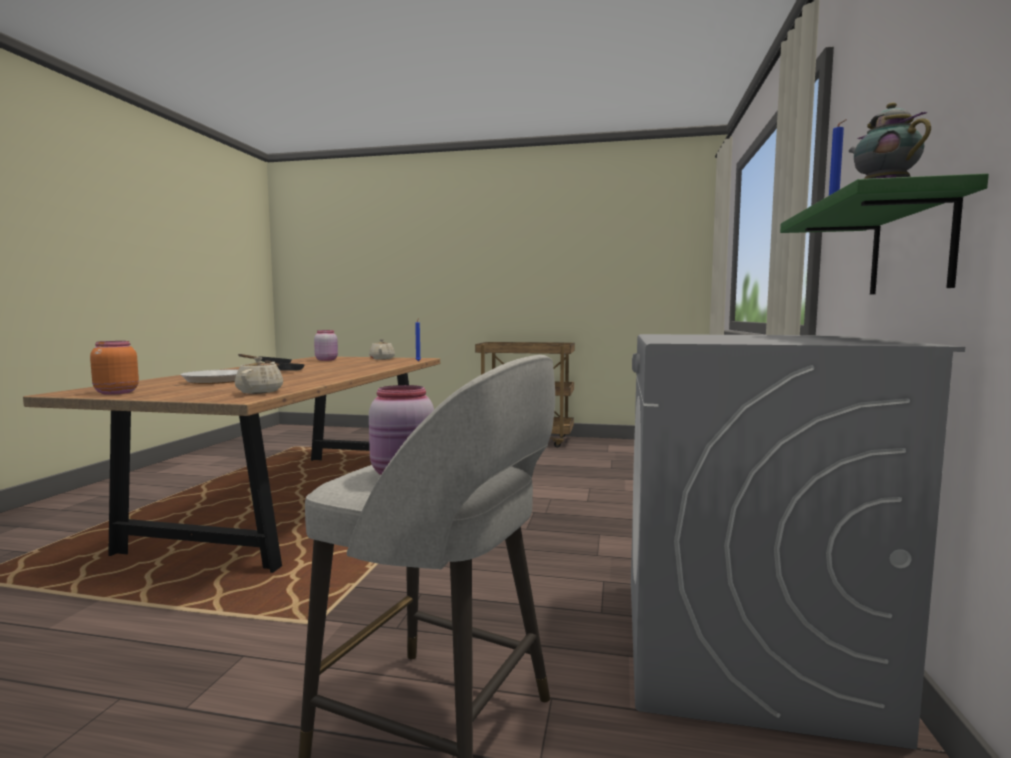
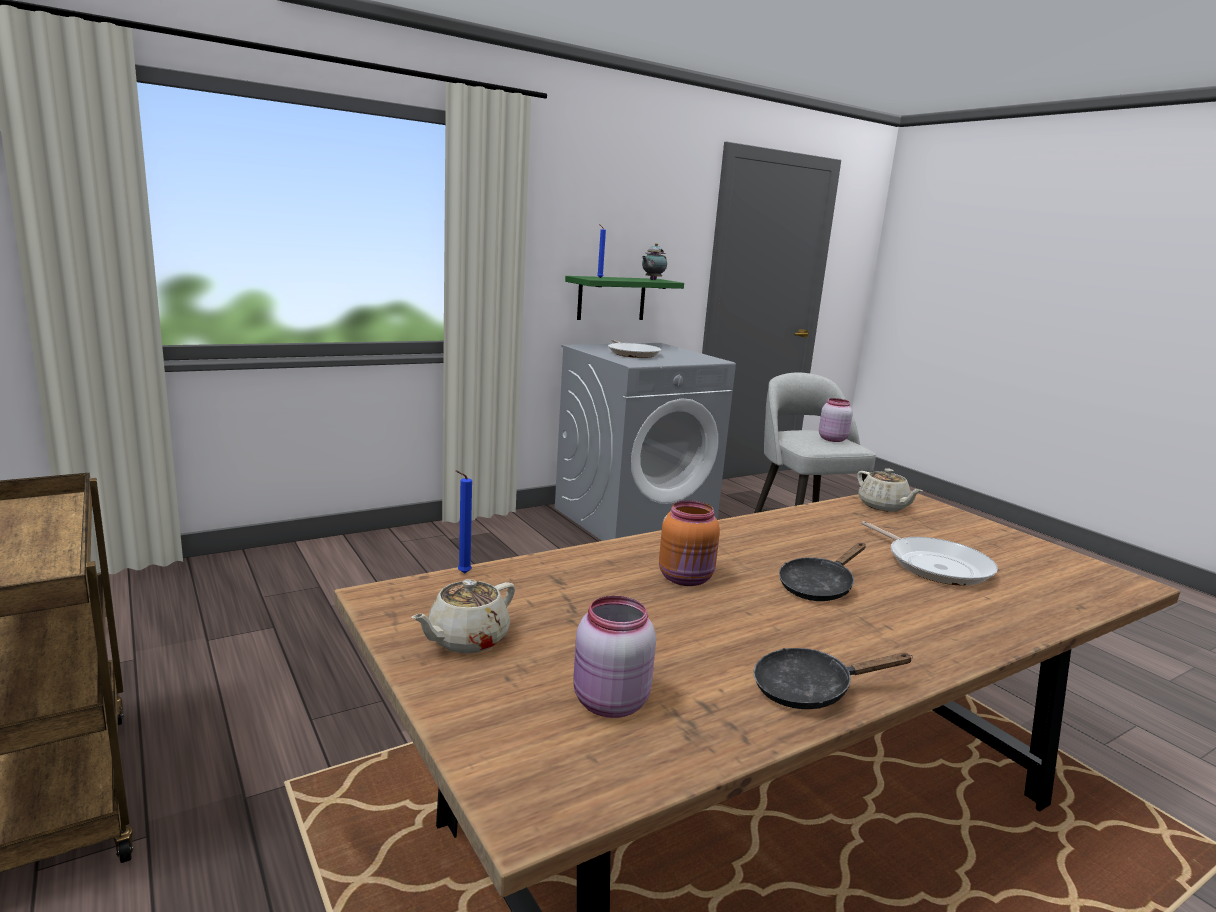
camera: 135 degrees left, 10 degrees up
(115, 392) = (1057, 559): orange jar -> orange jar (687, 579)
(260, 392) = (883, 506): beige teapot -> beige teapot turned 75 degrees counterclockwise
(751, 336) = (632, 353): none -> frying pan

